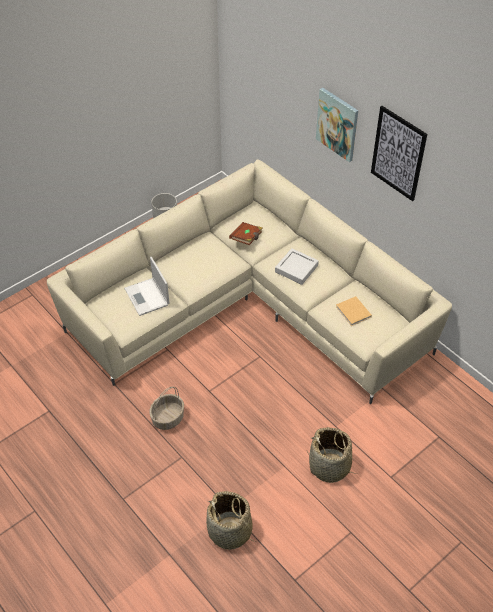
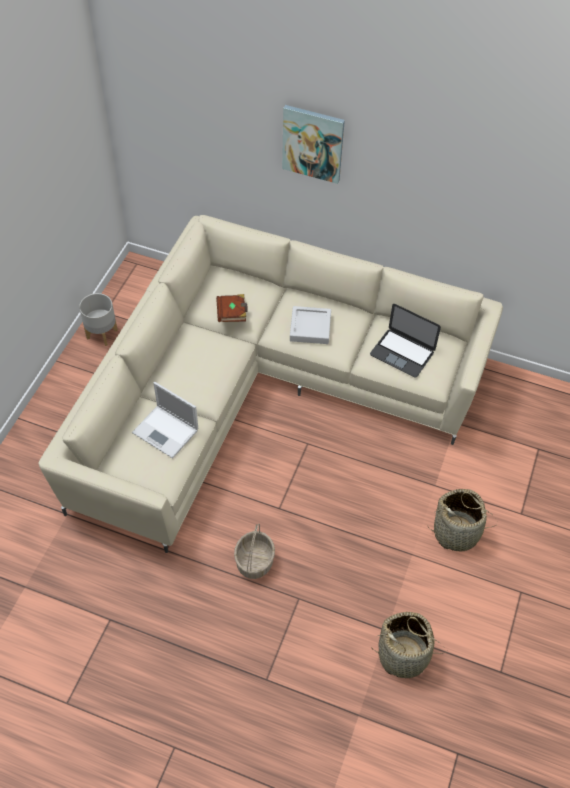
camera: 30 degrees left, 5 degrees up
(354, 312) = (402, 353): beige book -> laptop
(398, 153) = (410, 156): picture -> none

